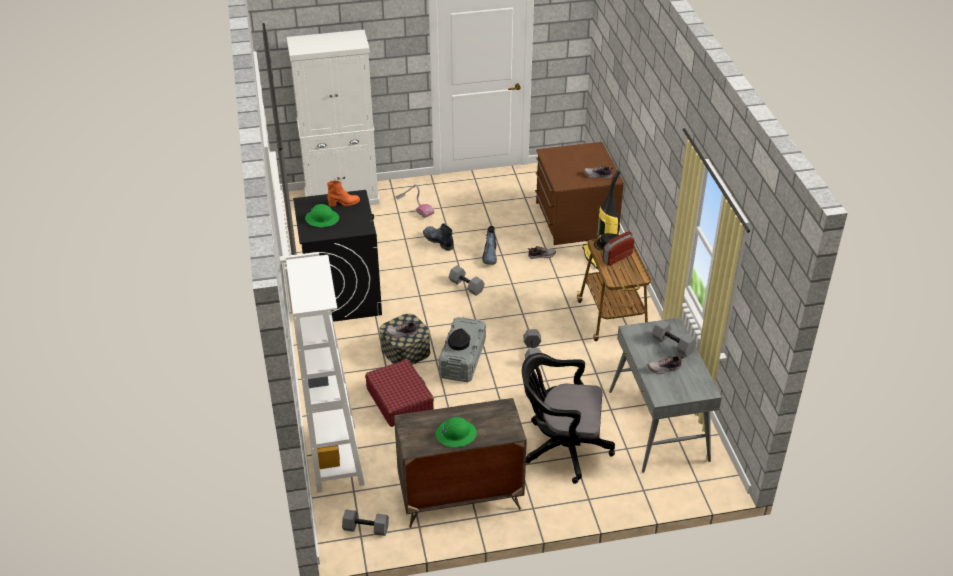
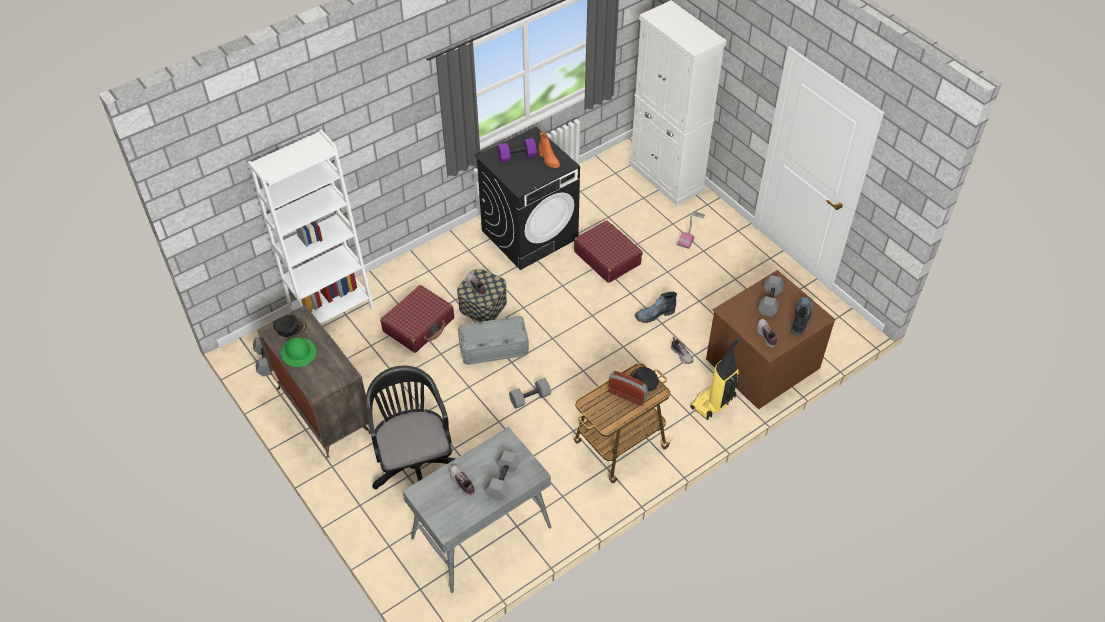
camera: 65 degrees right, 10 degrees up
(322, 219) = (517, 156): green hard hat -> purple dumbbell
(407, 260) = (607, 258): none -> red suitcase
(438, 241) = (650, 268): boot -> boot (800, 318)
(459, 341) = (487, 330): black cap -> black cap (290, 327)
(465, 286) = (596, 313): grey dumbbell -> grey dumbbell (769, 301)

